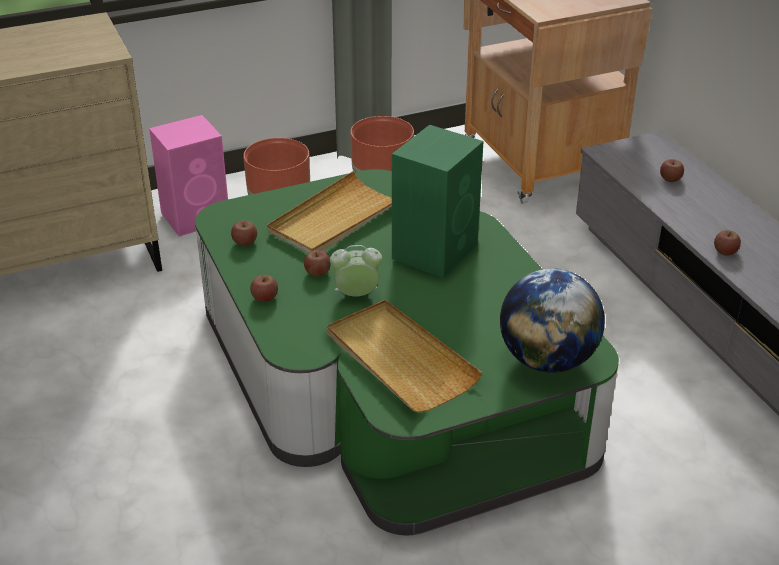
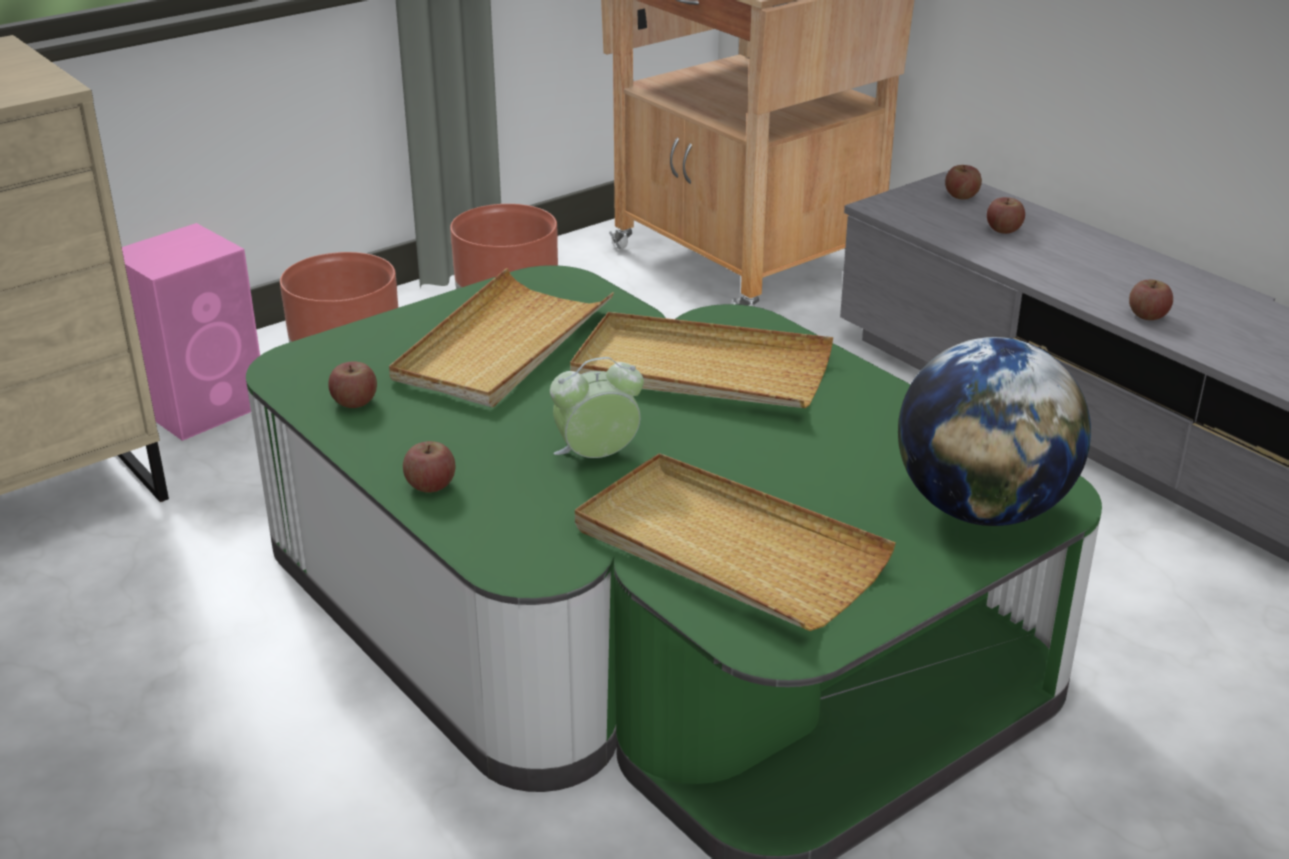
camera: 15 degrees left, 5 degrees down
(317, 272) = (509, 431): apple -> apple (961, 196)
(436, 251) = (700, 370): green speaker -> beige tray

